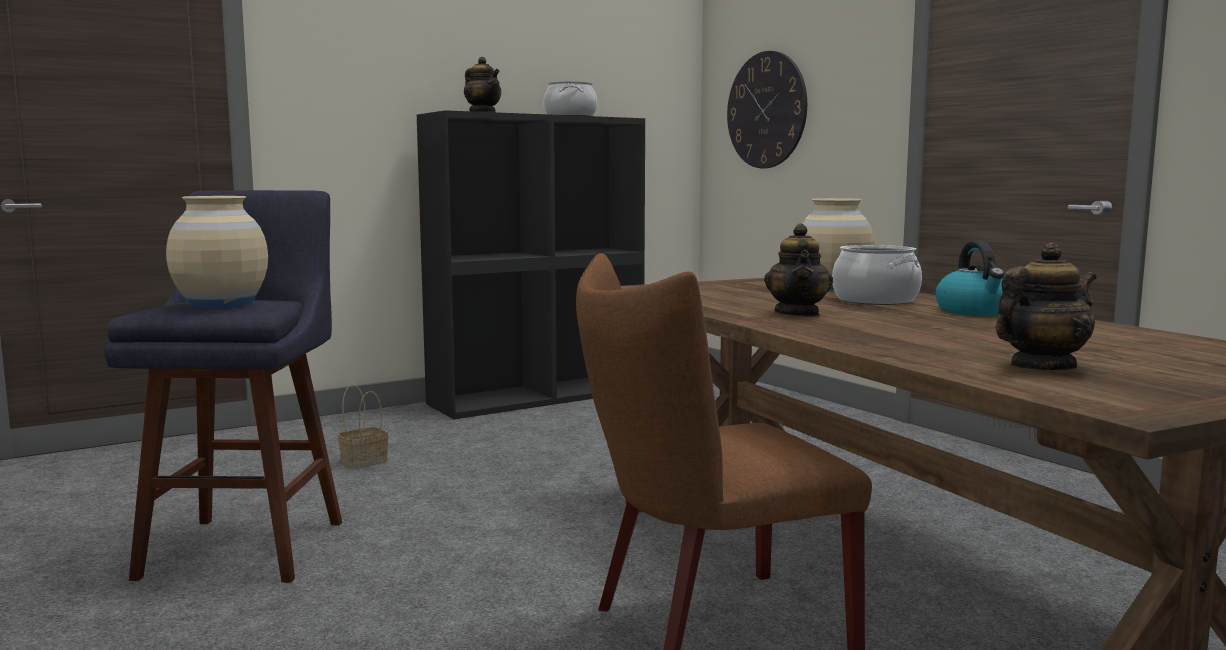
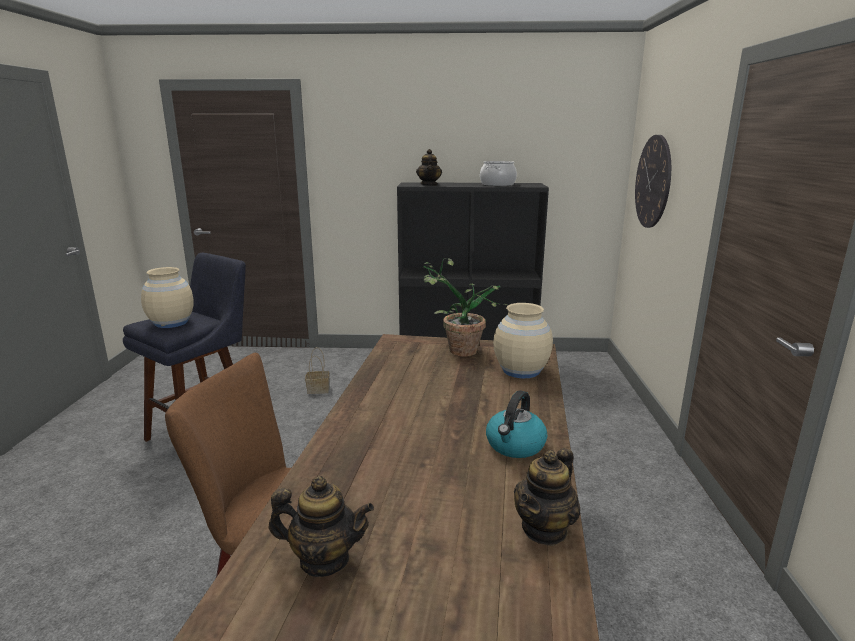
camera: 35 degrees right, 10 degrees up
(722, 286) = (455, 350): none -> potted plant
(798, 314) = (394, 410): teapot -> teapot (545, 529)
(876, 300) = (495, 402): cooking pot -> none

